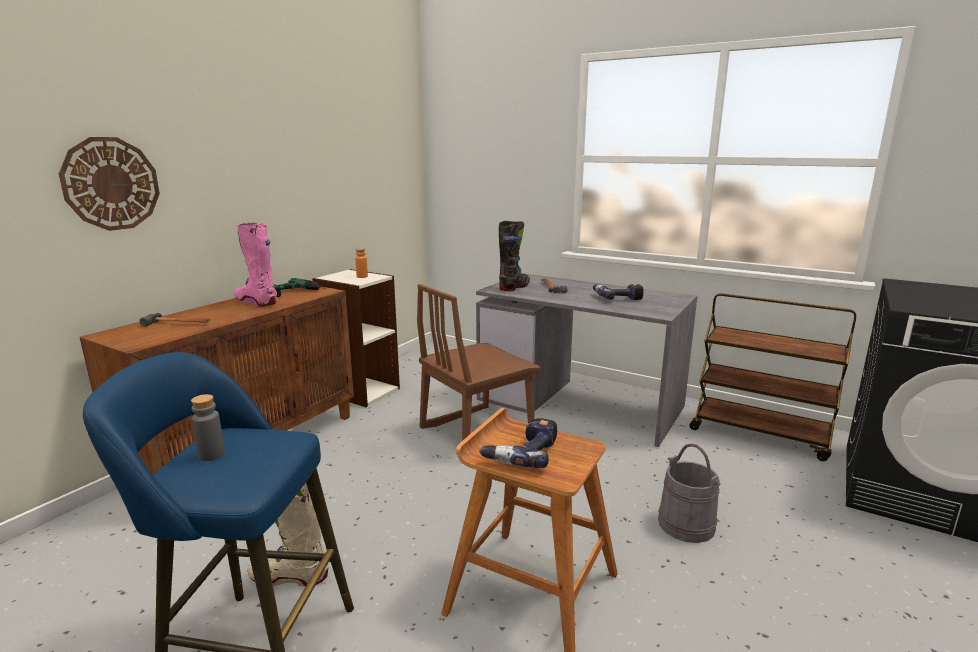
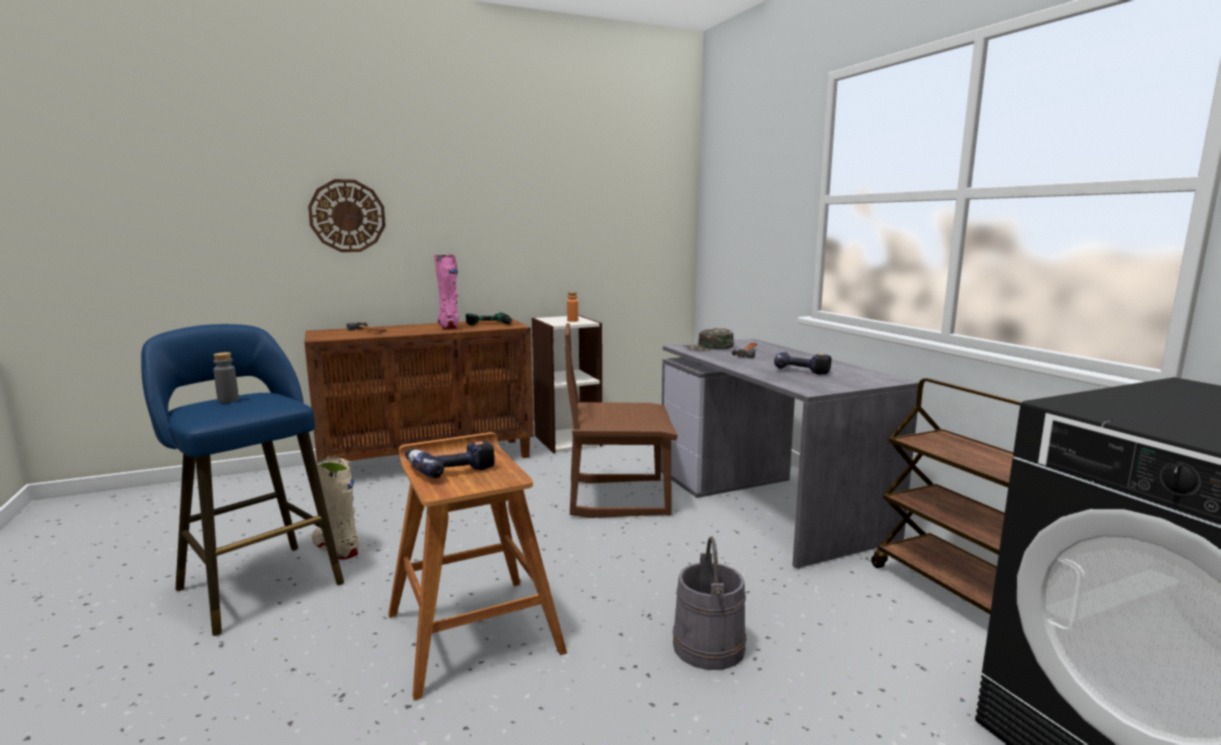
camera: 35 degrees right, 5 degrees down
(514, 287) = (709, 347): black boot -> green cap

